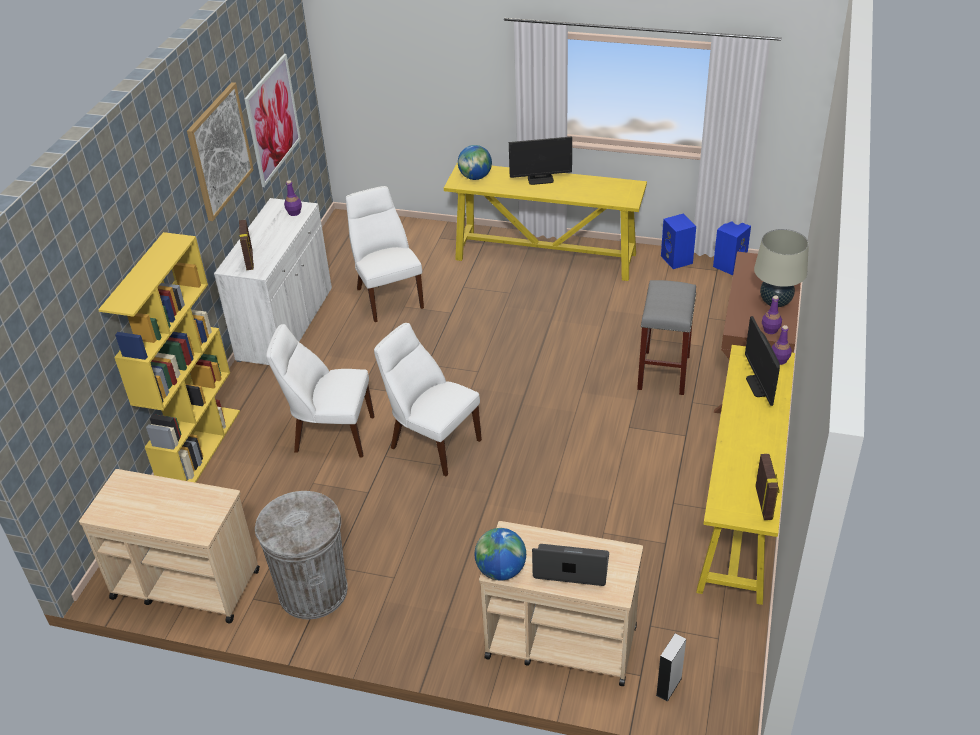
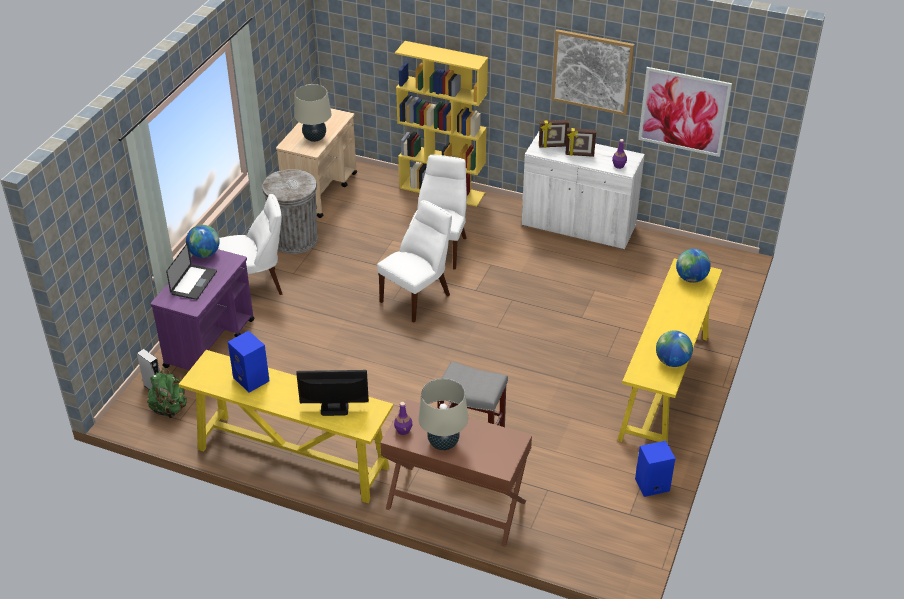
camera: 95 degrees right, 0 degrees up
(184, 502) = (314, 138): none -> beige table lamp
(388, 296) = (610, 282): white chair -> white chair (255, 285)
(540, 179) = (684, 320): monitor -> none
(560, 642) = (210, 343): beige cart -> purple cart
(603, 183) = (672, 362): none -> globe
(703, 655) = (169, 409): none -> green backpack
(729, 264) = (639, 527): blue speaker -> blue speaker (252, 379)
(764, 503) = (208, 383): picture frame -> picture frame (579, 155)
(779, 360) = (363, 428): purple bottle -> none

